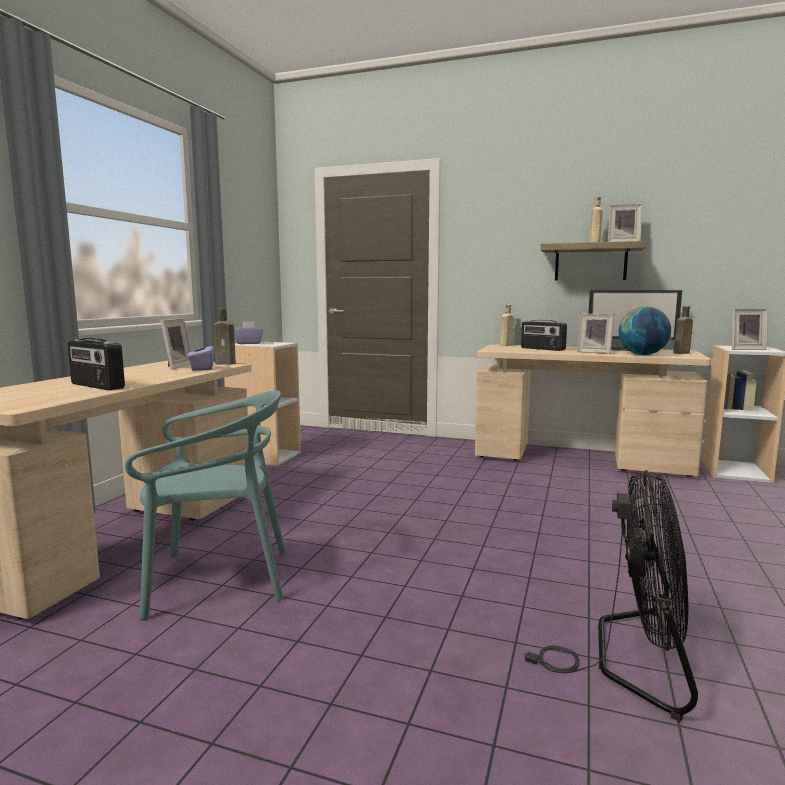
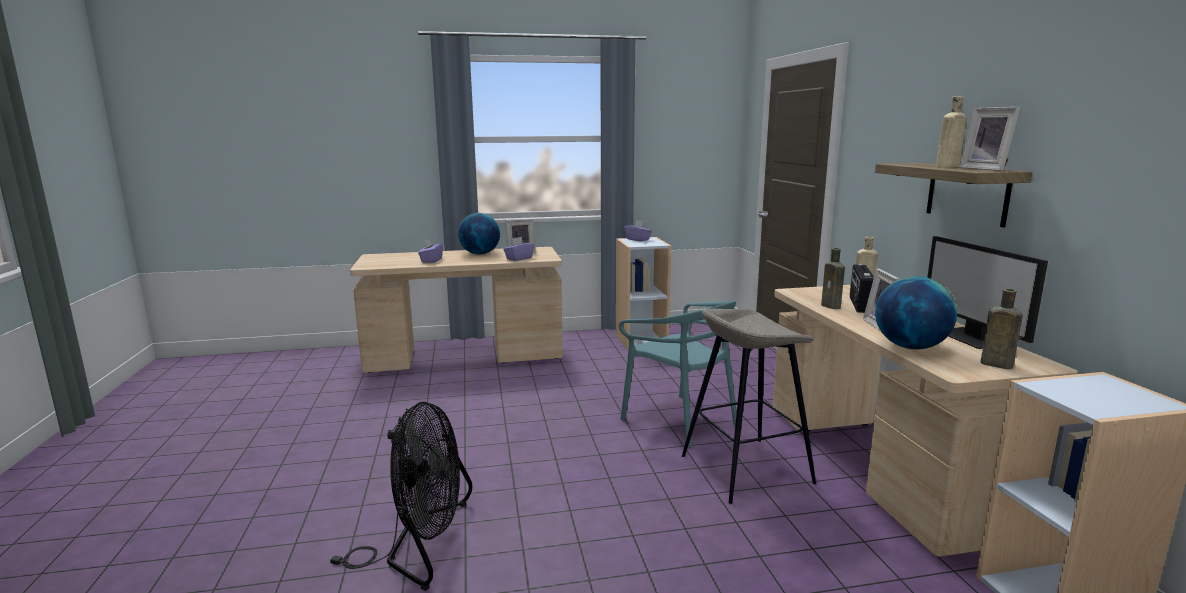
camera: 60 degrees right, 5 degrees up
(96, 386) = (431, 260): radio -> purple tissue box
(126, 373) = (480, 254): none -> globe
(218, 579) = (433, 395): turquoise chair -> turquoise chair (680, 420)
(227, 363) = (550, 257): brown bottle -> brown bottle (832, 306)
(558, 488) = (745, 469): none -> grey stool
(627, 656) = (418, 545): black fan -> black fan turned 75 degrees counterclockwise
(745, 349) = (1076, 391): picture frame -> none

